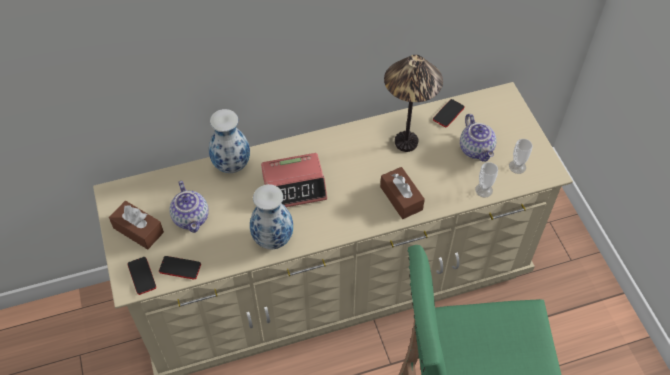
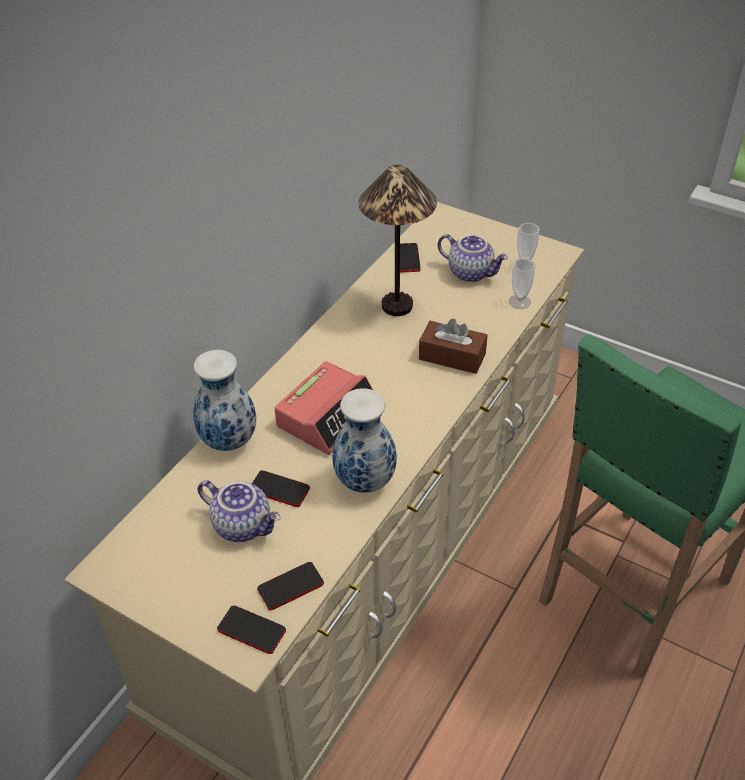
camera: 40 degrees left, 10 degrees down
(138, 230) = (188, 584): brown tissue box -> none
(227, 211) = (279, 489): none -> phone

